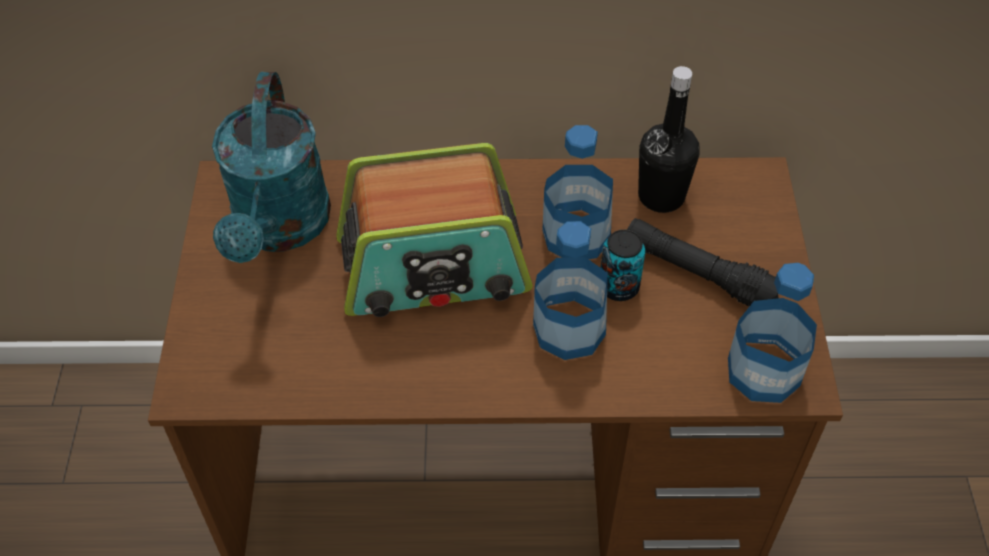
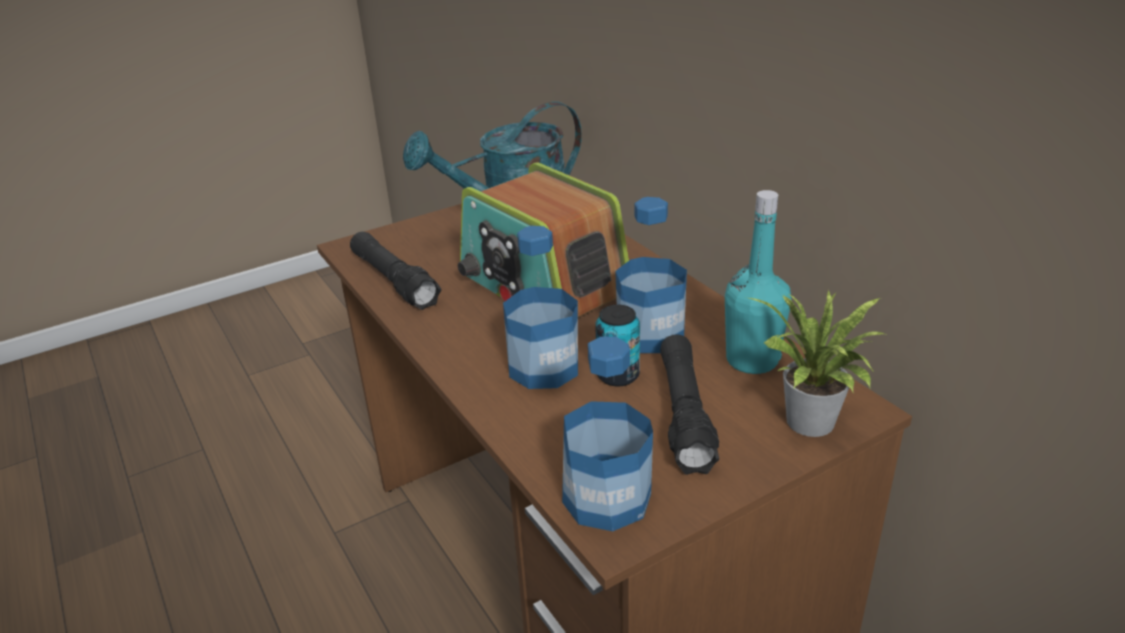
camera: 60 degrees right, 20 degrees down
(310, 378) = (394, 281): none -> black flashlight
(661, 196) = (752, 360): black bottle -> turquoise bottle
(761, 214) = (810, 426): none -> potted plant

